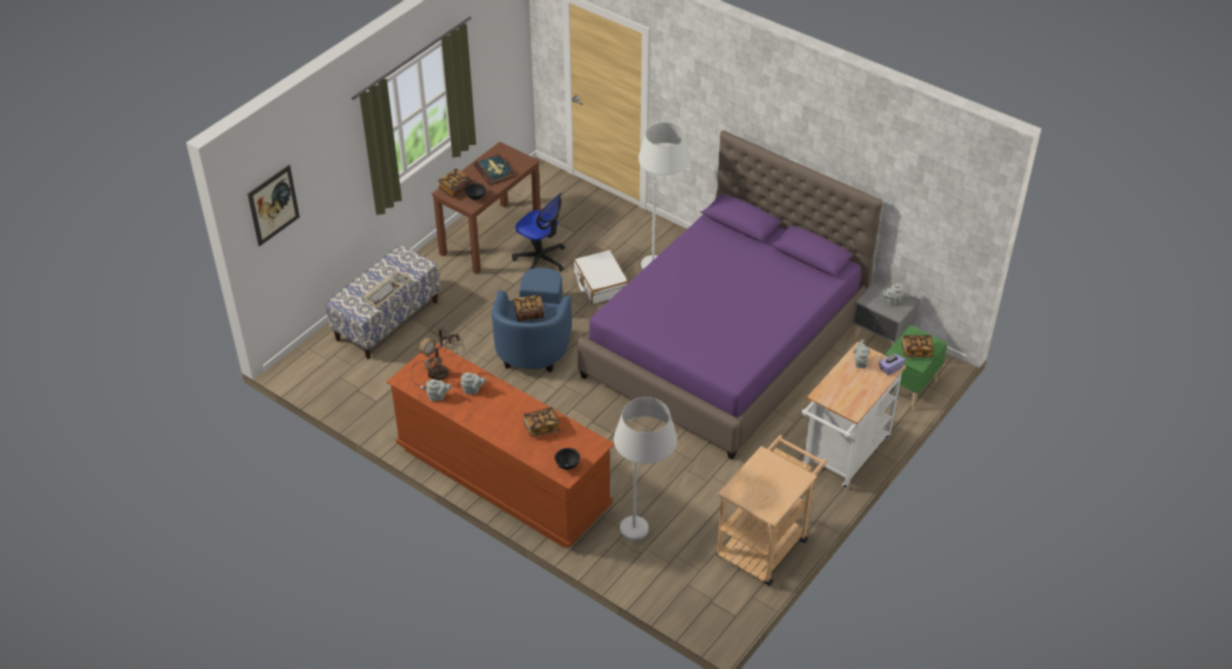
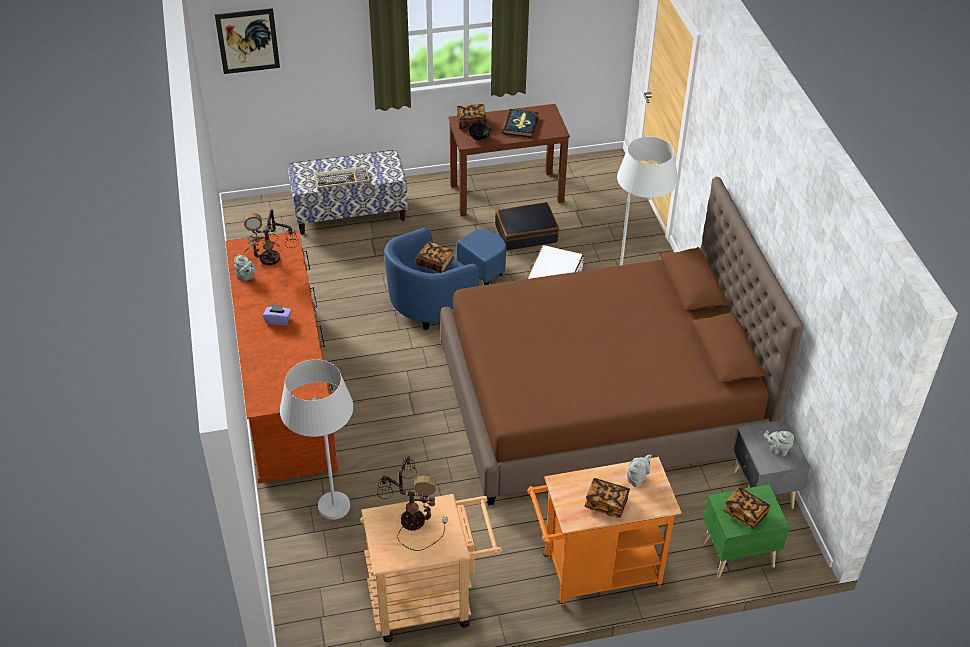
camera: 40 degrees right, 0 degrees up
(473, 390) = (277, 288): grey teapot -> none
(540, 260) = (526, 233): office chair -> black suitcase
(541, 427) = (290, 352): book -> book (606, 503)
(567, 465) = (270, 397): black bowl -> none
(725, 346) = (600, 401): purple bed -> brown bed
(756, 478) = (411, 520): none -> table lamp
(843, 456) = (594, 573): white cart -> orange cart
(890, 368) = (661, 504): purple tissue box -> purple tissue box (278, 320)

